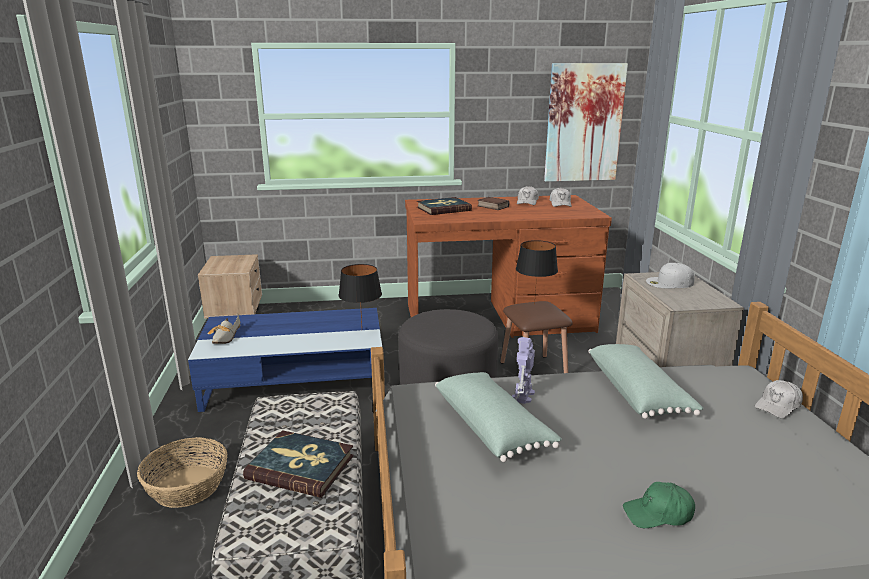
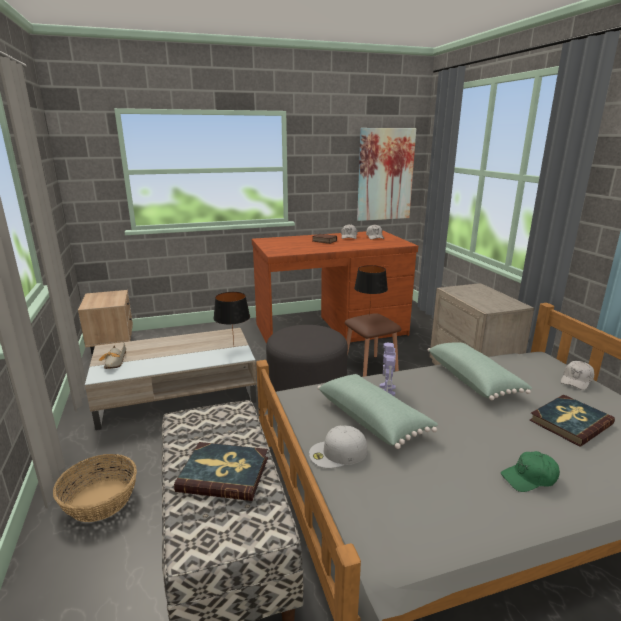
camera: 10 degrees left, 0 degrees up
(295, 380) = (177, 393): blue coffee table -> beige coffee table
(443, 209) = (286, 244): book -> book (570, 422)
(669, 282) = (473, 292): white cap -> white cap (338, 453)

